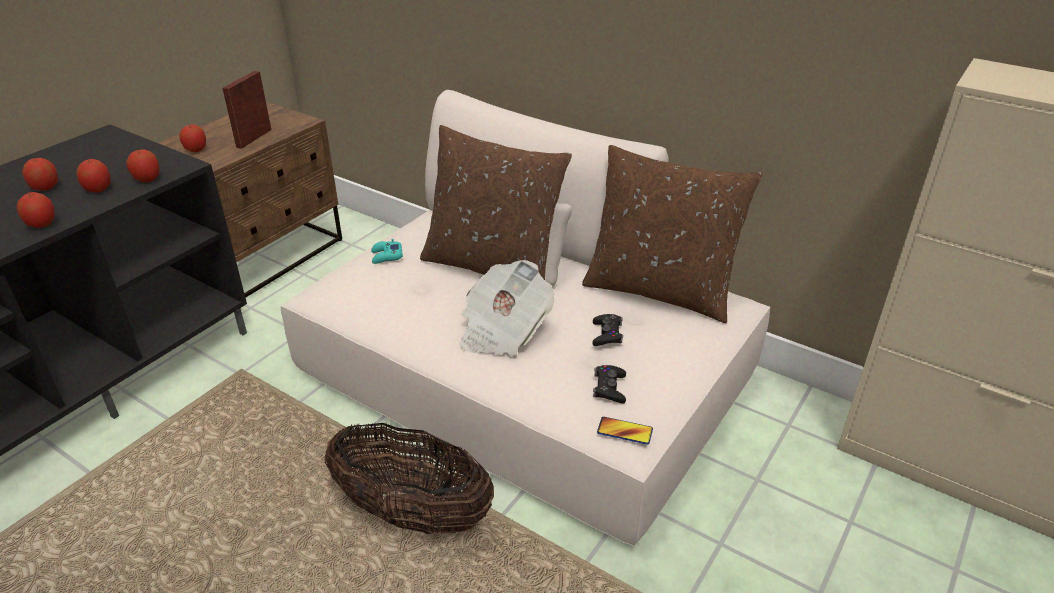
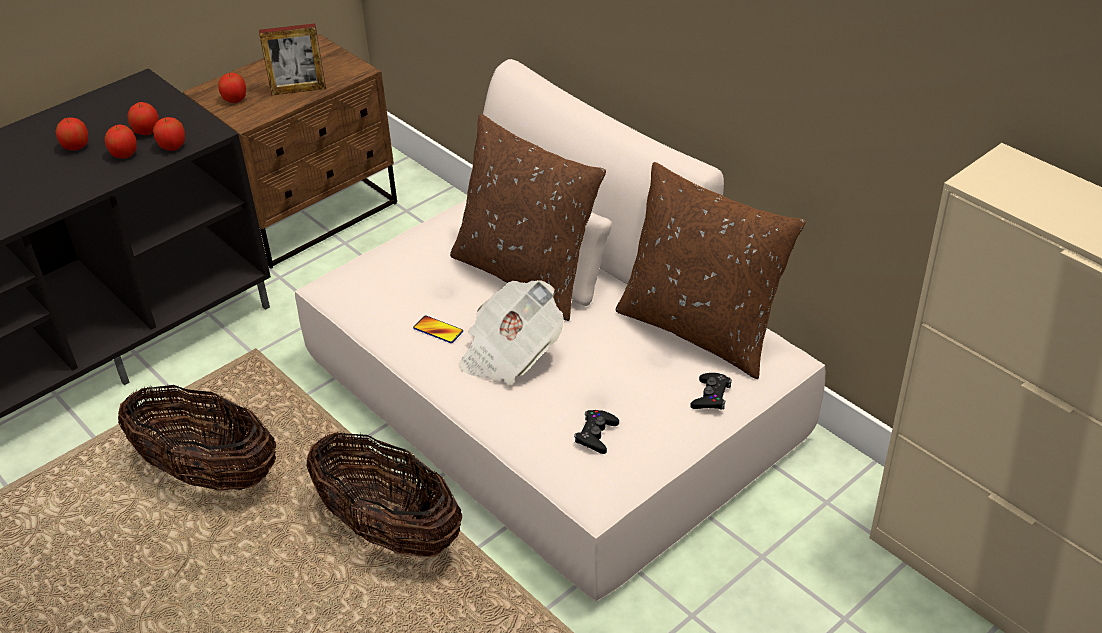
camera: 15 degrees right, 5 degrees up
(42, 224) = (68, 192): apple -> apple (147, 131)
(217, 488) = (208, 473): none -> basket
(254, 138) = (298, 90): picture frame -> picture frame turned 135 degrees counterclockwise
(386, 256) = (416, 247): turquoise game controller -> none
(607, 334) = (619, 374): black game controller -> black game controller (711, 396)
(624, 431) = (593, 484): phone -> phone (438, 330)

